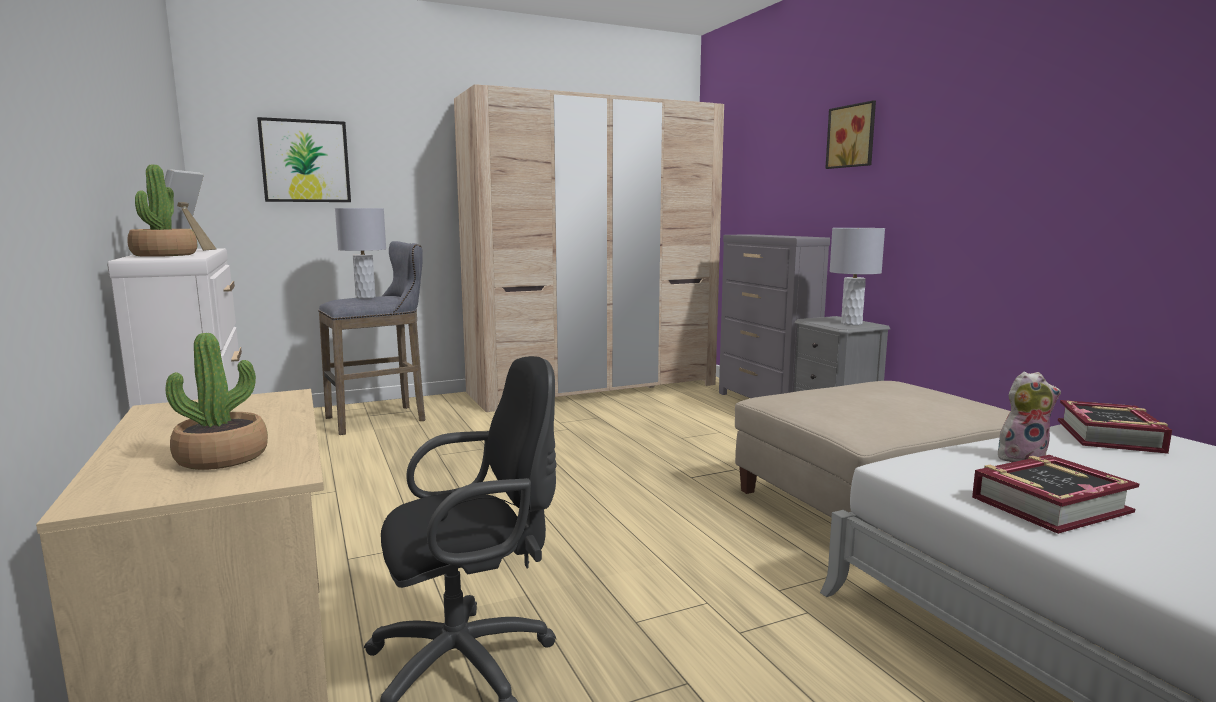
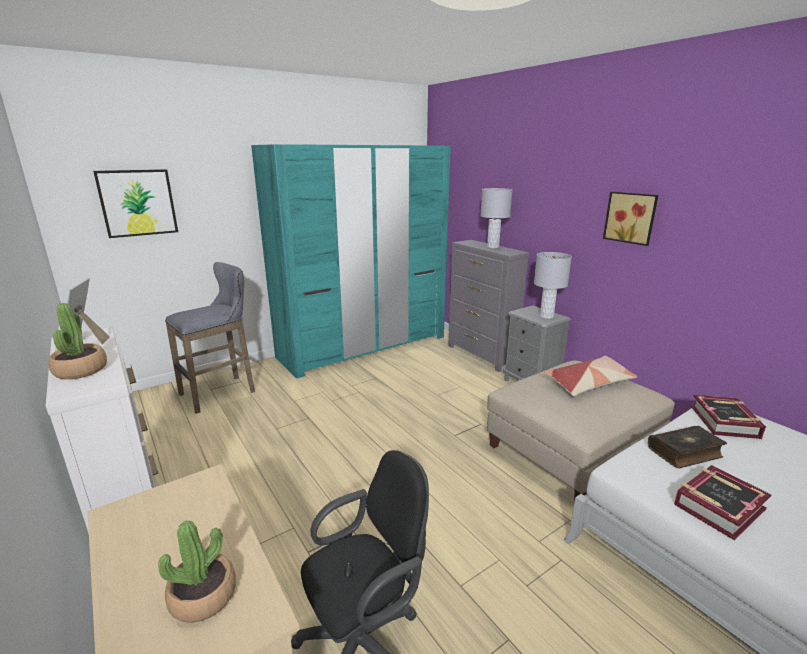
camera: 10 degrees left, 10 degrees up
(365, 297) = (203, 311): grey table lamp -> grey table lamp (493, 247)
(594, 388) = (364, 347): beige wardrobe -> turquoise wardrobe
(853, 136) = (548, 185): picture -> picture (631, 217)
(897, 395) = (589, 384): none -> pillow
(1021, 458) = (685, 453): plush toy -> book

